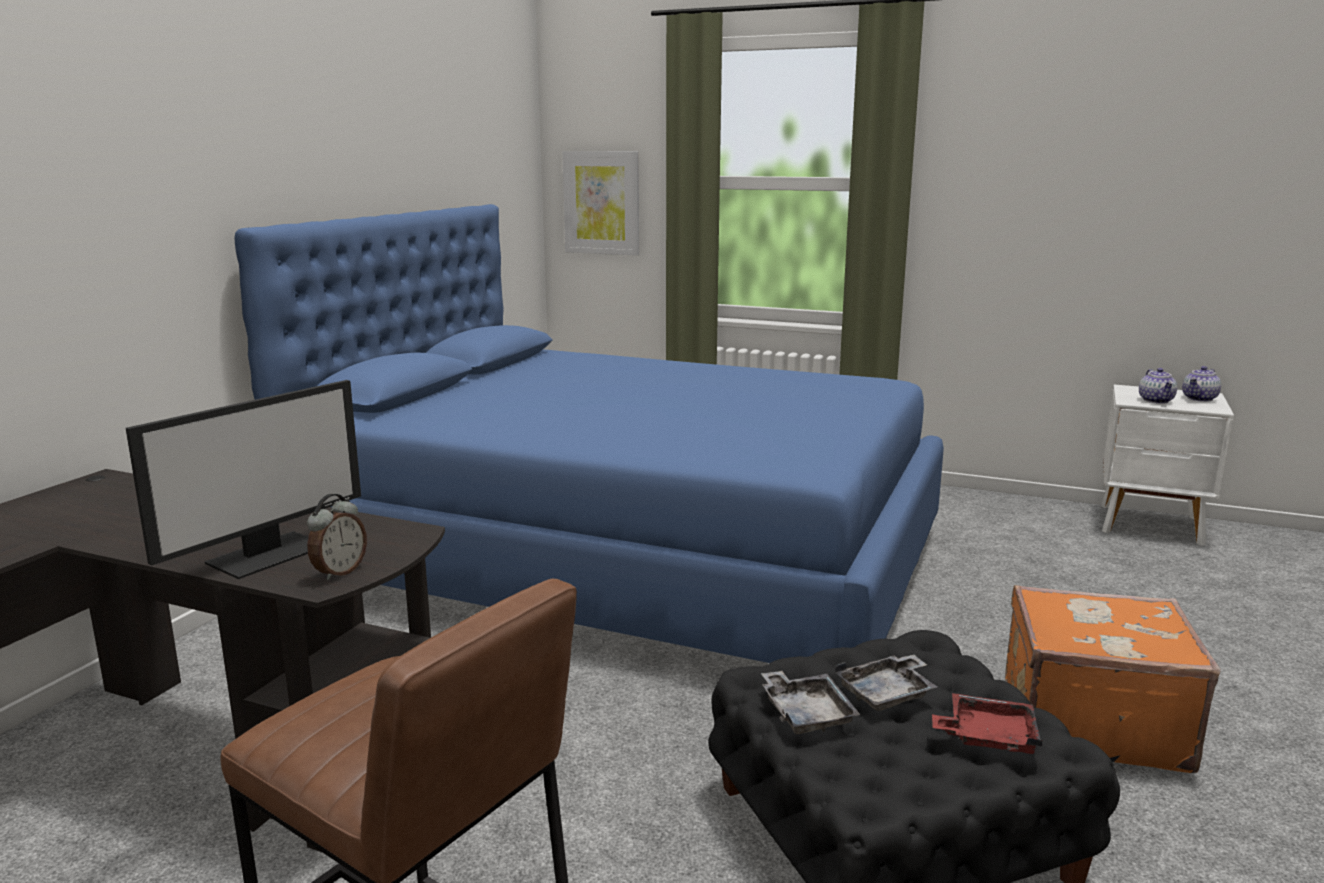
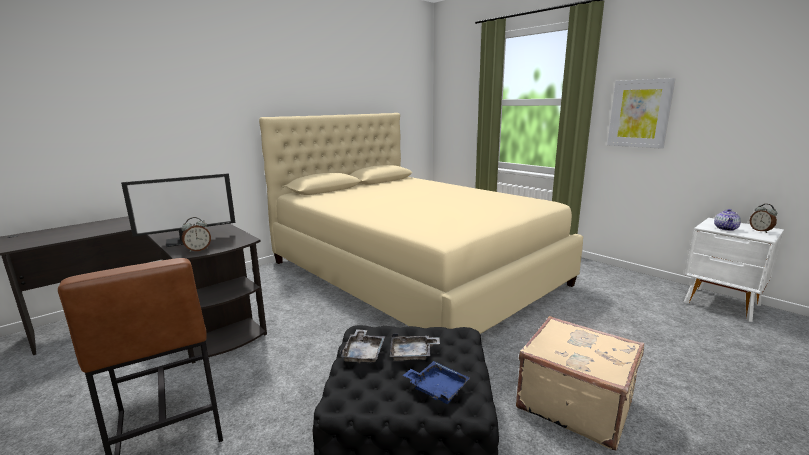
camera: 25 degrees right, 0 degrees up
(601, 203) = (455, 113): picture -> picture (639, 113)
(626, 558) = (413, 272): blue bed -> beige bed
(987, 736) = (437, 388): red tray -> blue tray
(1090, 722) = (574, 403): orange suitcase -> beige suitcase
(1199, 399) = (760, 230): teapot -> alarm clock

